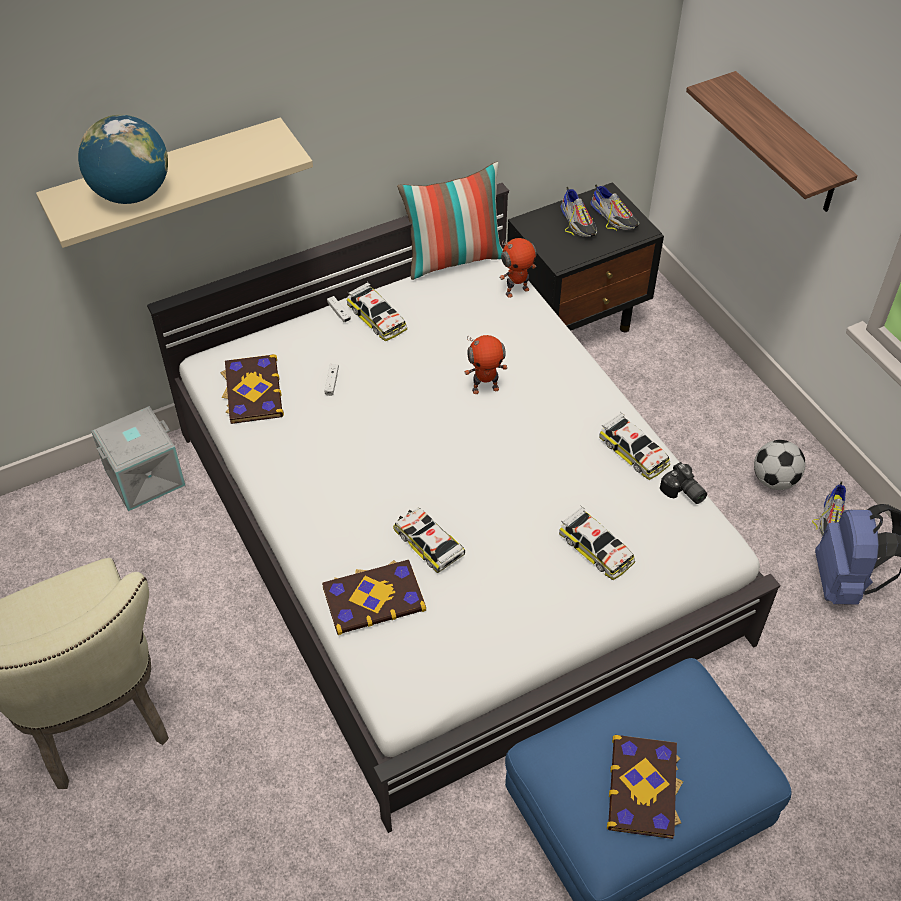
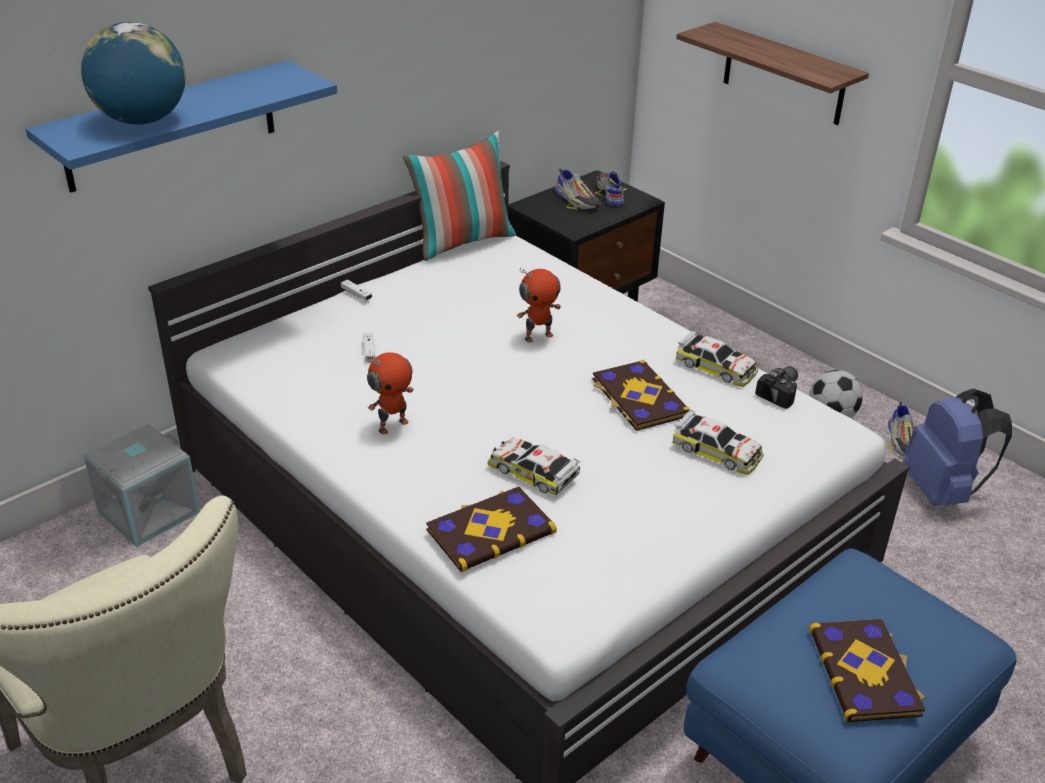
camera: 15 degrees left, 15 degrees down
(167, 179) = (171, 126): beige shelf -> blue shelf
(252, 391) = (281, 369): book -> book (638, 398)
(377, 318) = (400, 294): toy car -> none
(516, 290) = (537, 258): toy robot -> toy robot (392, 425)
(614, 216) = (610, 193): shoe -> shoe turned 135 degrees counterclockwise
(683, 493) = (781, 393): camera -> camera turned 90 degrees counterclockwise

